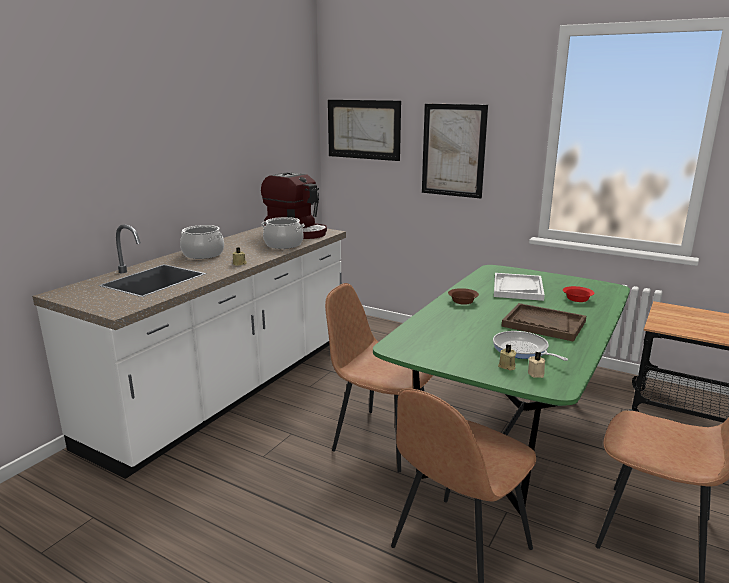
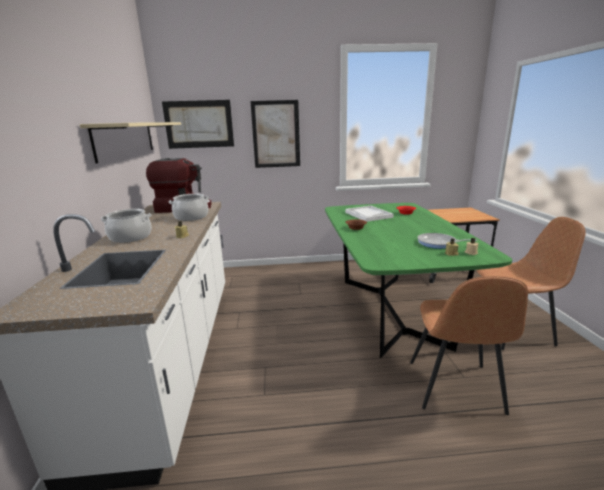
camera: 35 degrees left, 0 degrees up
(253, 148) = (126, 139): none -> beige shelf
(381, 438) = (328, 342): brown chair -> none
(543, 324) = (418, 228): brown tray -> none

